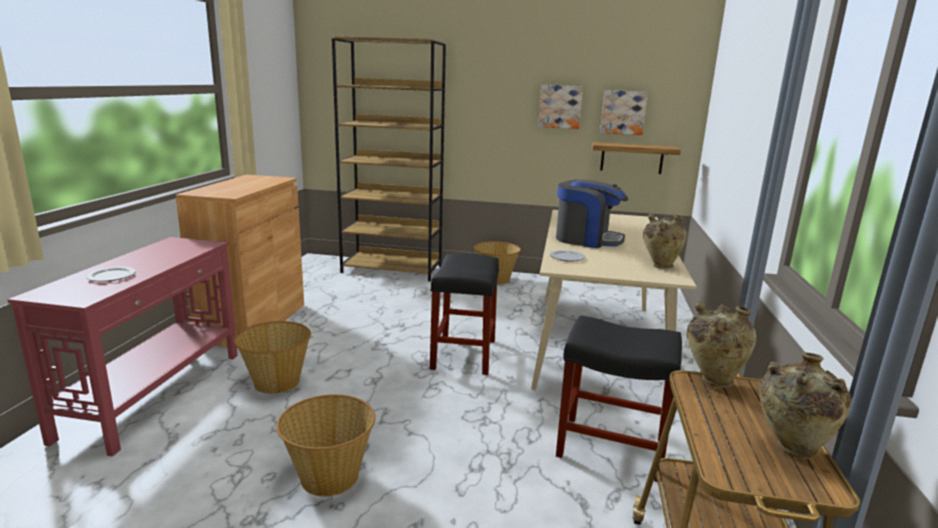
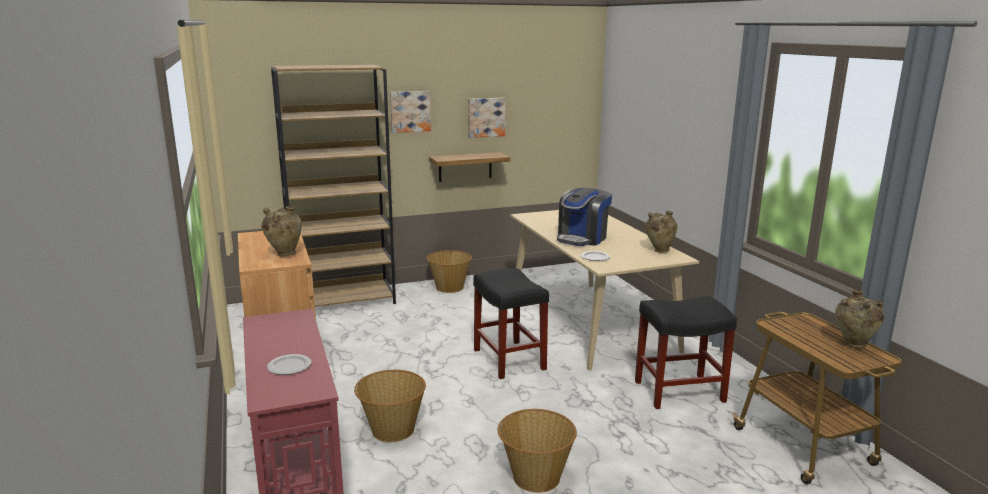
camera: 30 degrees left, 0 degrees up
(587, 239) = (582, 238): coffee machine -> coffee machine turned 135 degrees clockwise
(623, 112) = (538, 117): picture -> picture (410, 111)
(631, 158) = (548, 156): shelf -> shelf (465, 167)
(712, 380) = (780, 320): beige vase -> beige vase (284, 254)

